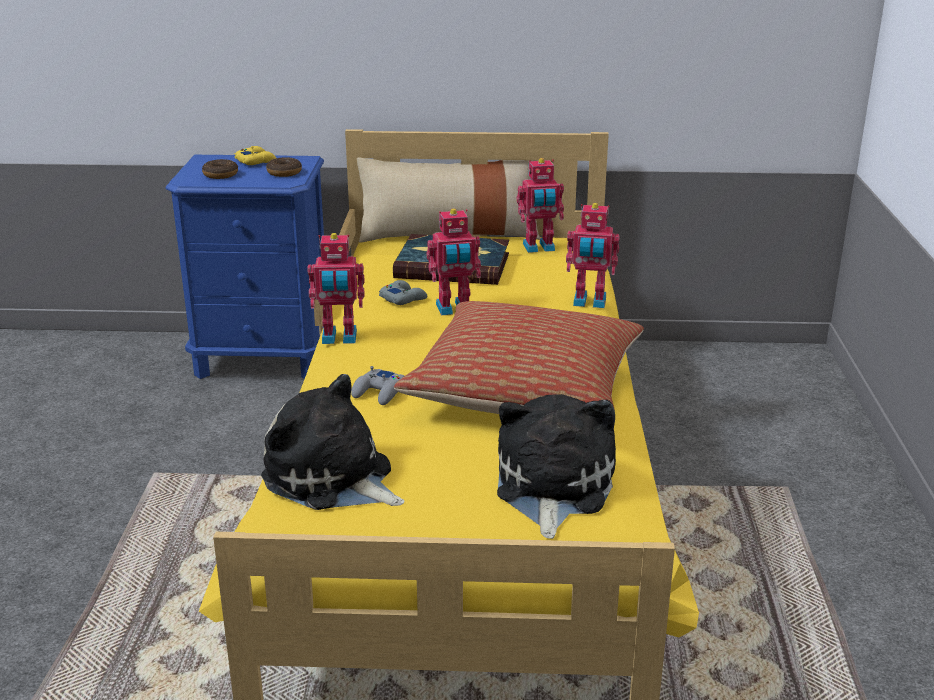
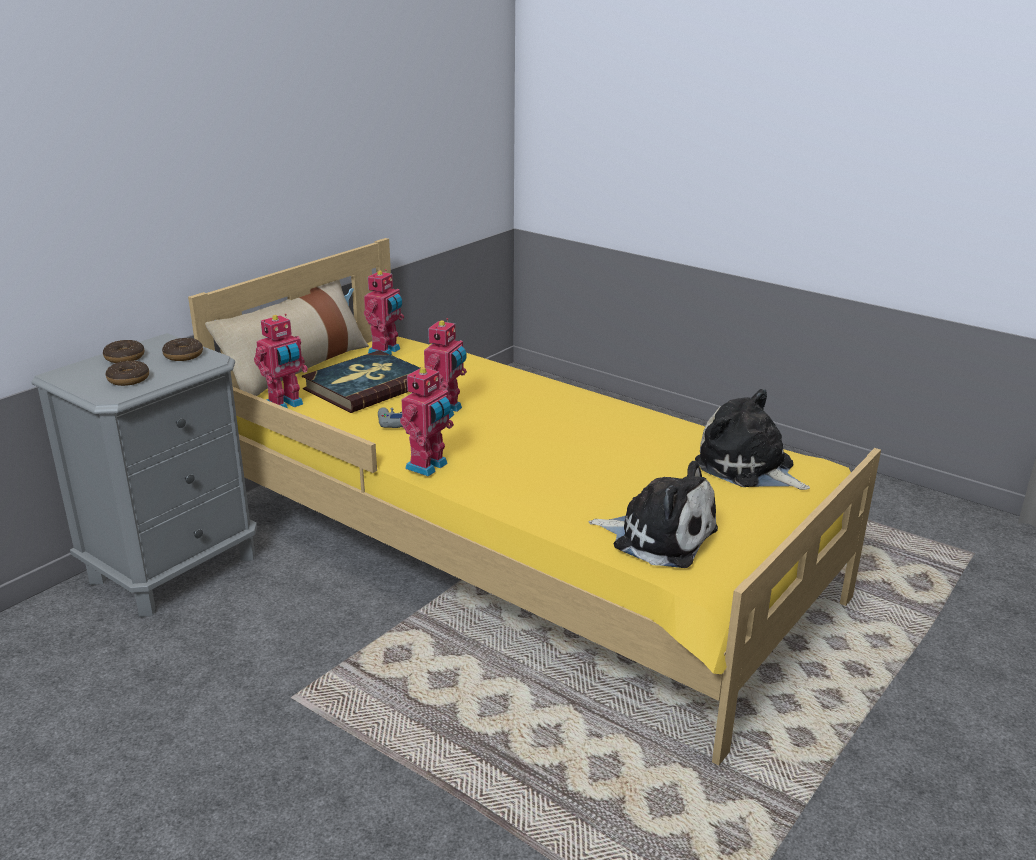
camera: 55 degrees left, 0 degrees up
(256, 161) = (124, 357): yellow game controller -> donut
(264, 358) = (174, 568): blue nightstand -> grey nightstand
(332, 479) = (659, 537): plush toy -> plush toy turned 135 degrees counterclockwise
(379, 393) = (547, 480): grey game controller -> none
(525, 389) = (609, 431): pillow -> none
(589, 302) = (506, 368): toy robot -> toy robot (285, 405)

